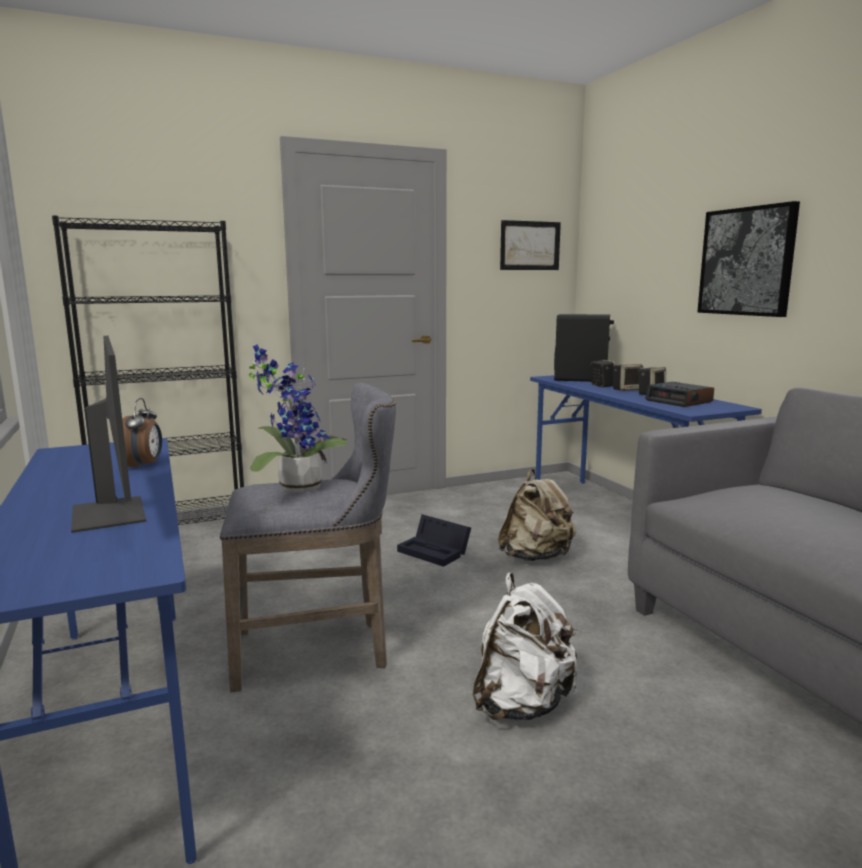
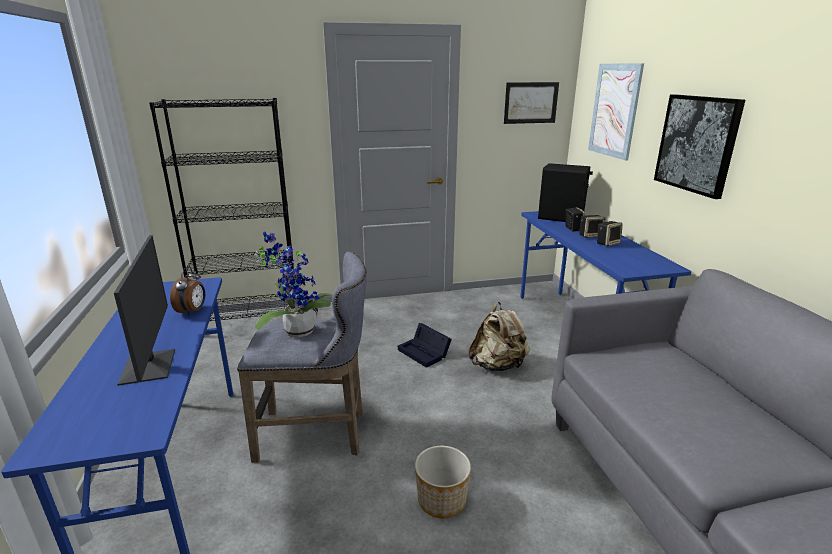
camera: 10 degrees right, 10 degrees up
(522, 704) = (441, 500): white backpack -> planter
(634, 245) = (614, 110): none -> picture
(679, 401) = (626, 255): alarm clock -> none

